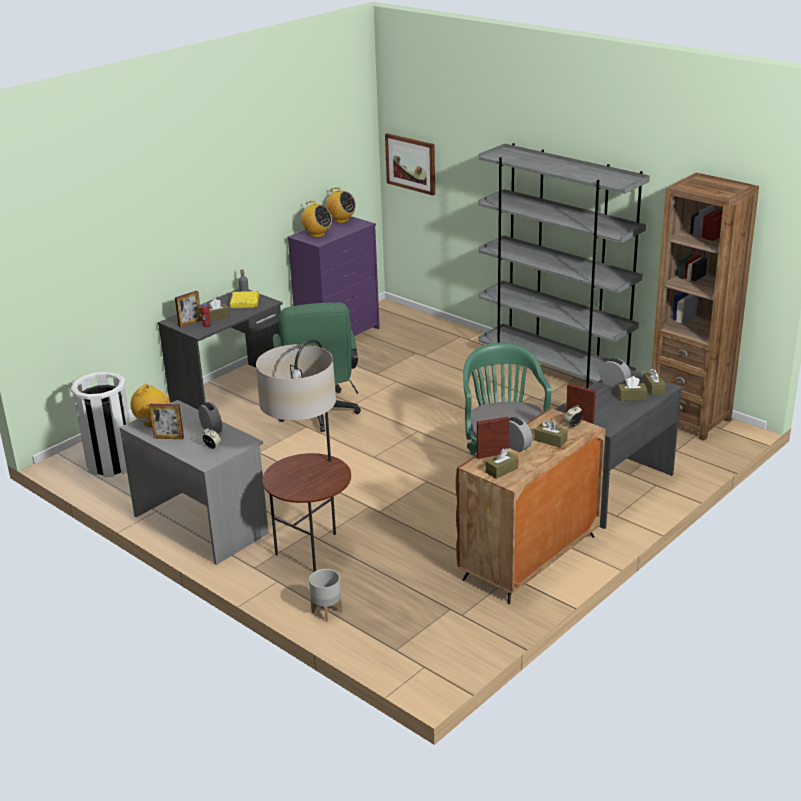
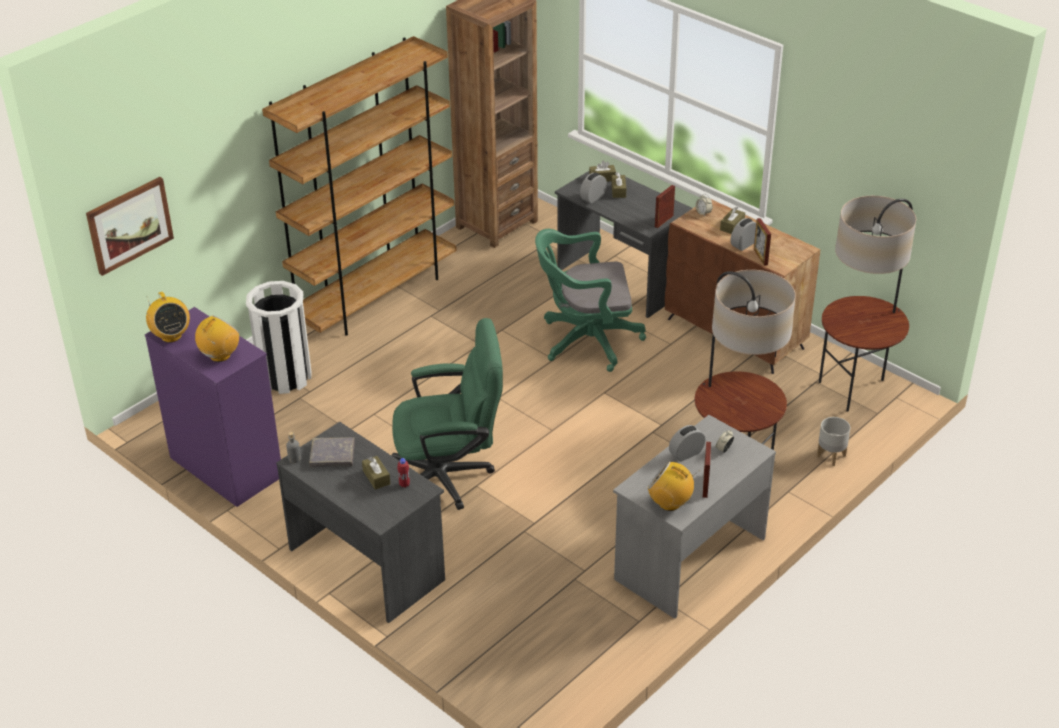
camera: 90 degrees left, 10 degrees up
(111, 464) = (554, 659): white trash can -> white trash can (285, 377)
(190, 323) = (391, 501): picture frame -> none
(245, 302) = (332, 455): yellow book -> grey book
(341, 220) = (171, 336): radio -> radio turned 120 degrees clockwise
(438, 636) = (854, 389): none -> floor lamp
(501, 470) = (786, 253): brown tissue box -> none
(554, 371) = (376, 296): grey bookcase -> brown bookcase

